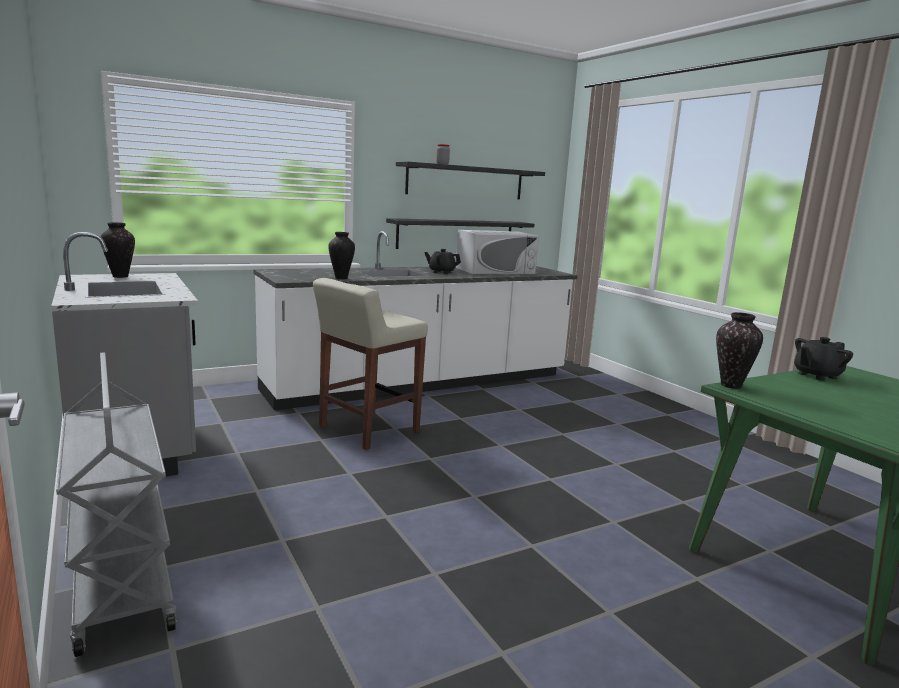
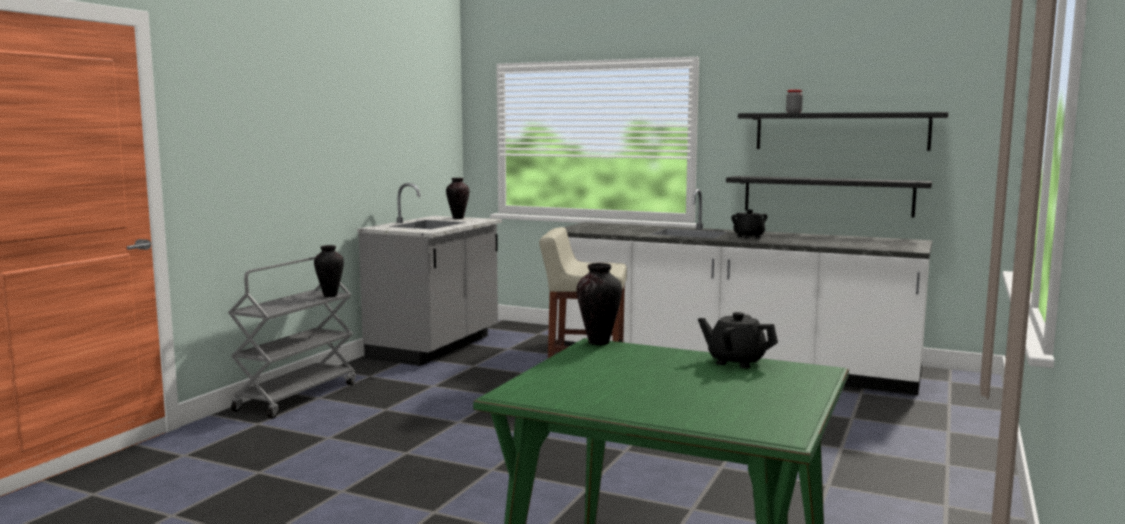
camera: 55 degrees right, 5 degrees down
(341, 278) = (616, 232): vase -> vase (329, 296)
(495, 270) = (829, 240): white microwave -> none

